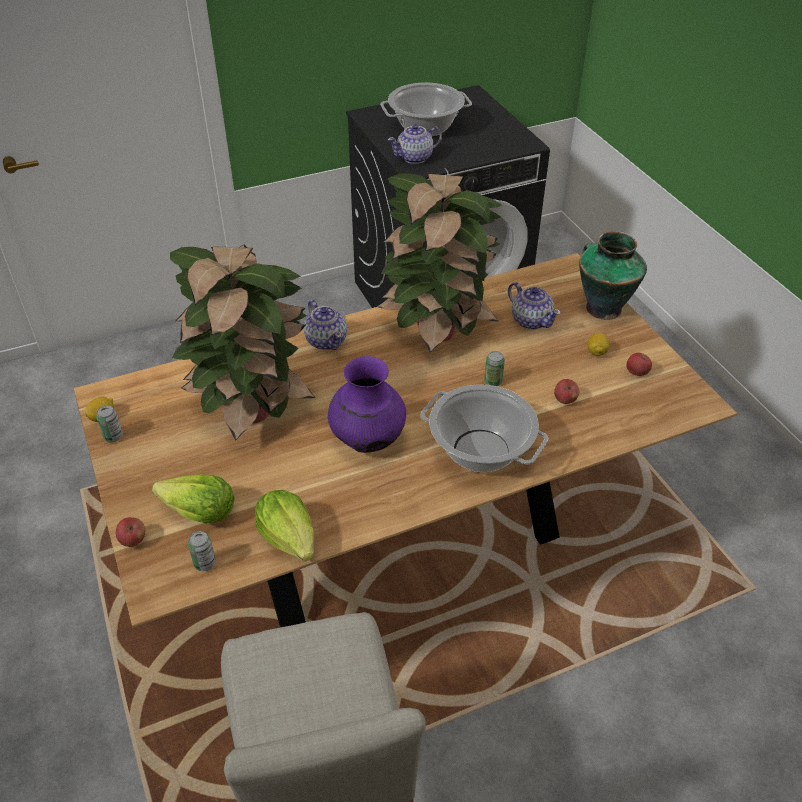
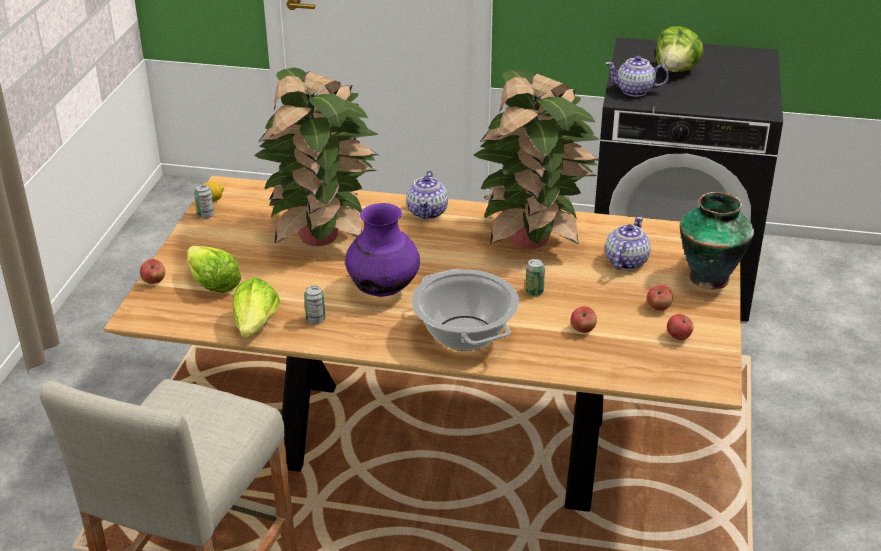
camera: 35 degrees right, 10 degrees down
(205, 563) = (184, 315): can -> can (315, 320)
(425, 127) = (676, 70): cooking pot -> lettuce
(531, 320) = (625, 262): teapot -> teapot turned 150 degrees counterclockwise
(596, 352) = (658, 307): lemon -> apple

